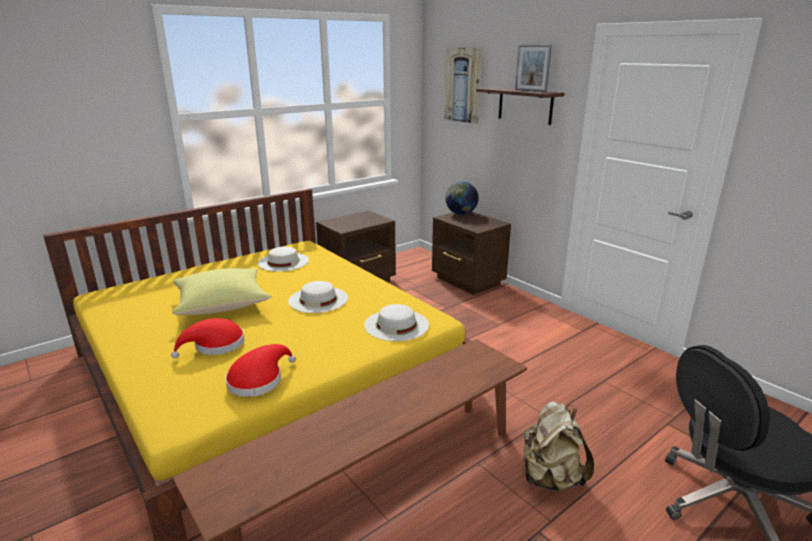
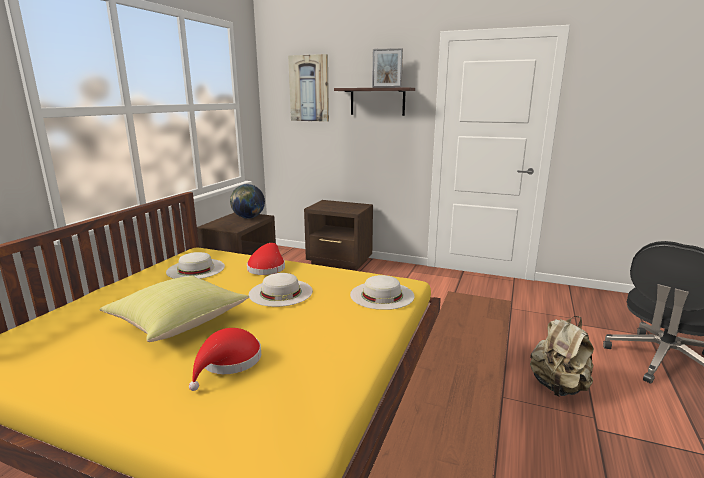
camera: 30 degrees left, 5 degrees down
(258, 380) = (324, 379): red hat -> red hat (267, 268)
(461, 214) = (324, 203): globe -> globe (248, 218)

